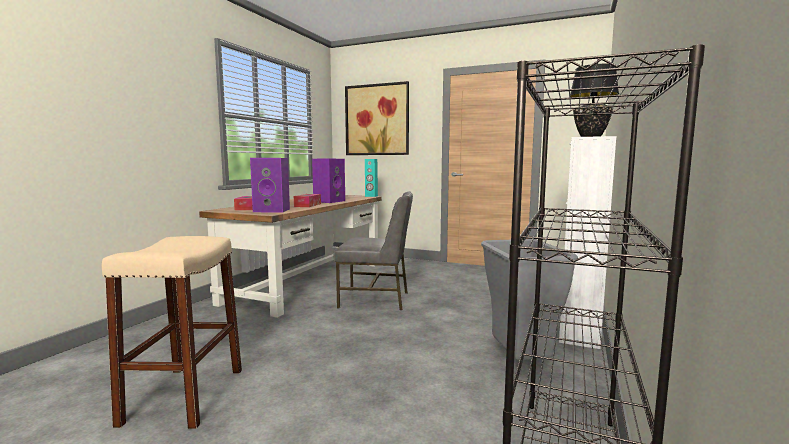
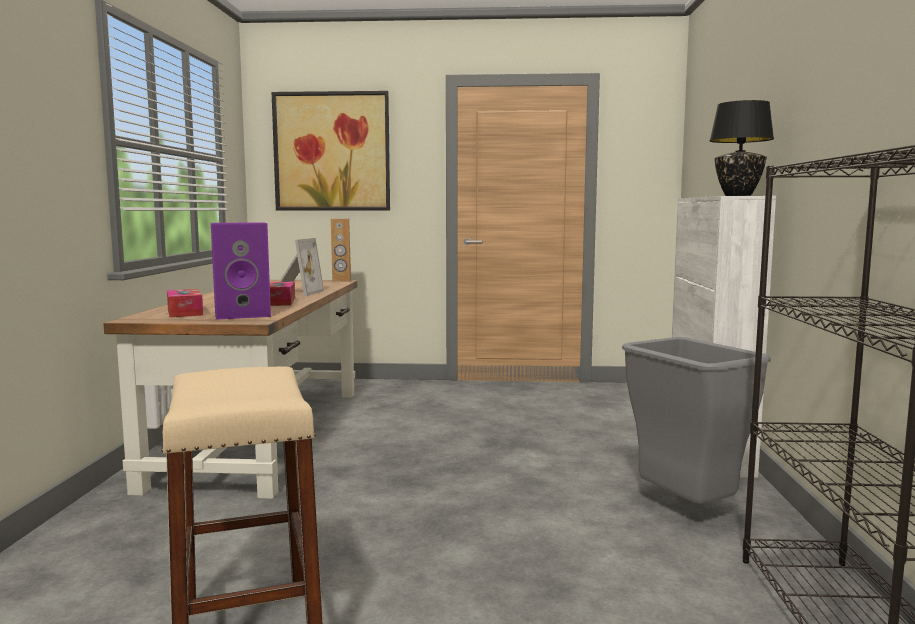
camera: 20 degrees left, 0 degrees up
(329, 201) = (296, 293): purple speaker -> picture frame
(371, 196) = (341, 280): turquoise speaker -> brown speaker
(375, 299) = (407, 450): grey chair -> none

